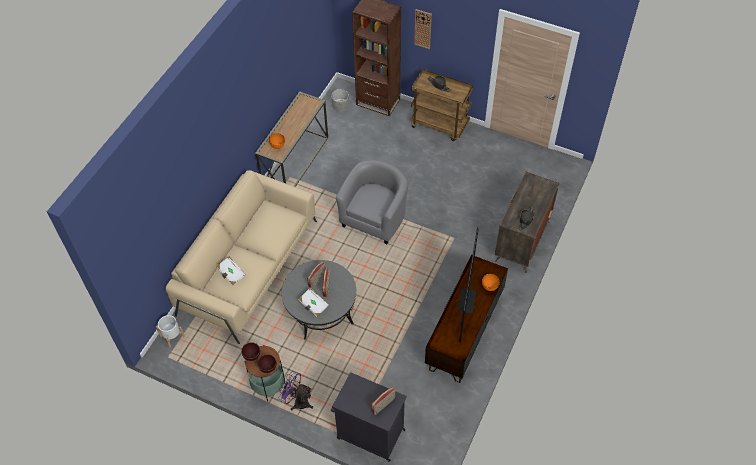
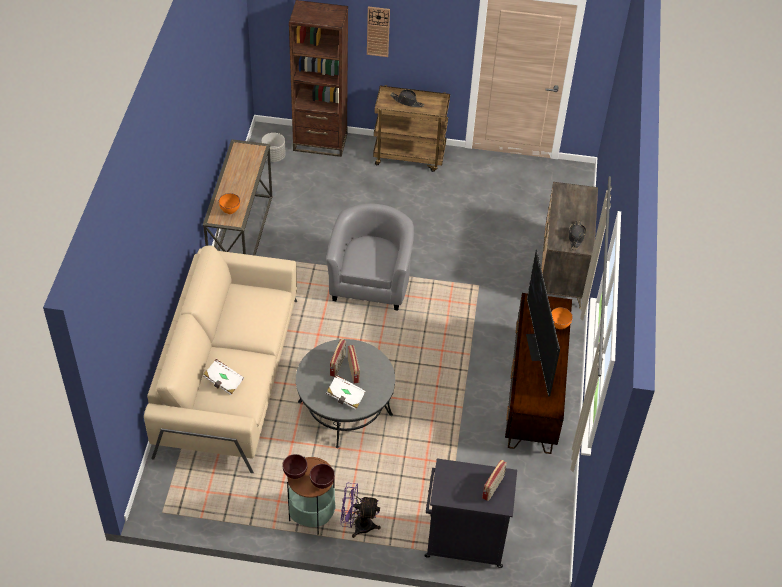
camera: 20 degrees left, 5 degrees down
(172, 336) = (158, 485): white planter -> none

